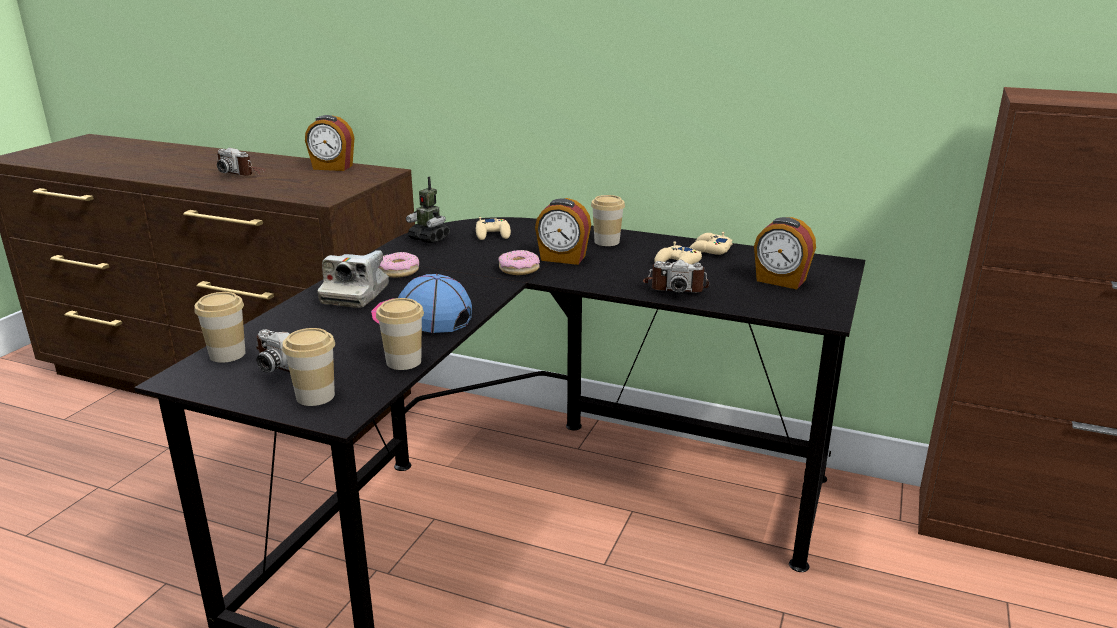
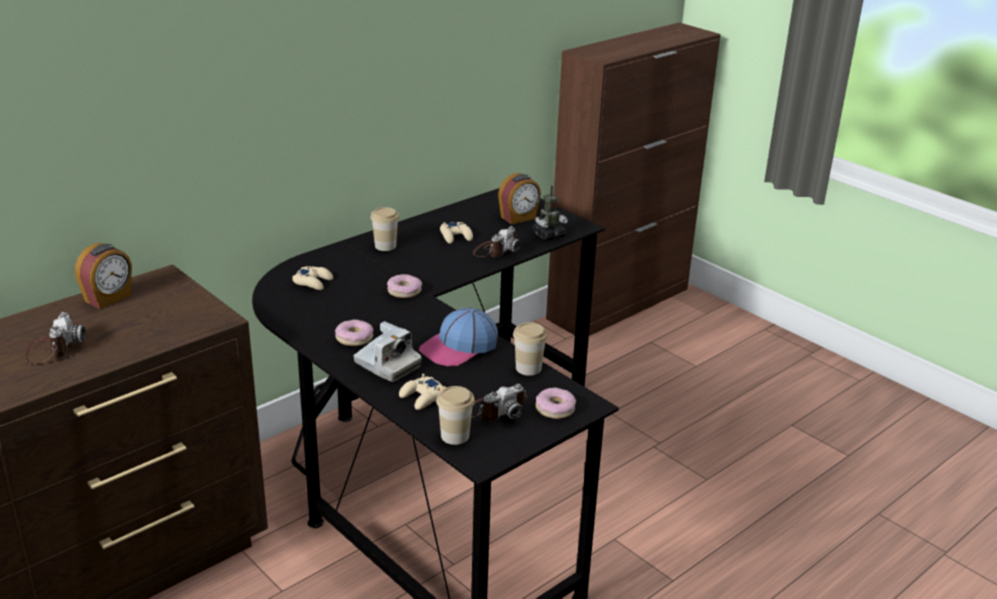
camera: 65 degrees left, 5 degrees up
(242, 172) = (52, 348): camera -> camera turned 60 degrees counterclockwise
(315, 396) = (555, 409): cup -> donut
(429, 238) = (289, 310): toy robot -> toy robot (548, 235)
(563, 258) = (401, 270): alarm clock -> none
(709, 250) = (443, 219): beige game controller -> beige game controller (423, 397)

